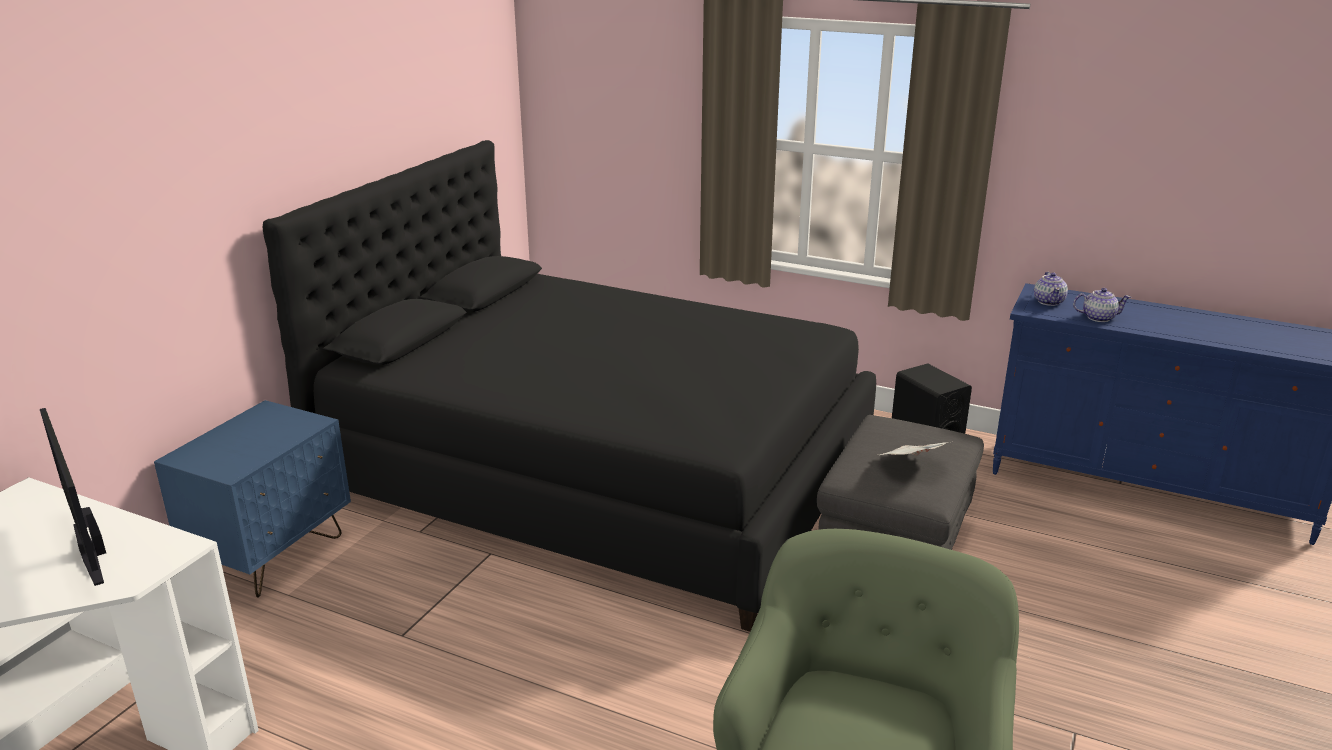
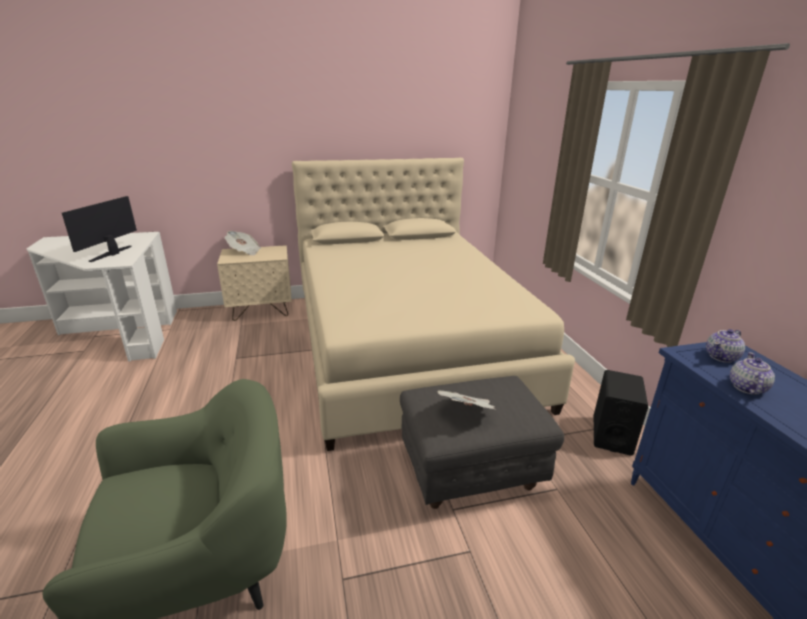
camera: 50 degrees right, 0 degrees up
(218, 444) = (244, 251): none -> newspaper
(272, 556) = (261, 311): blue nightstand -> beige nightstand
(597, 473) = (407, 344): black bed -> beige bed
(1098, 317) = (746, 388): teapot -> teapot turned 120 degrees counterclockwise

